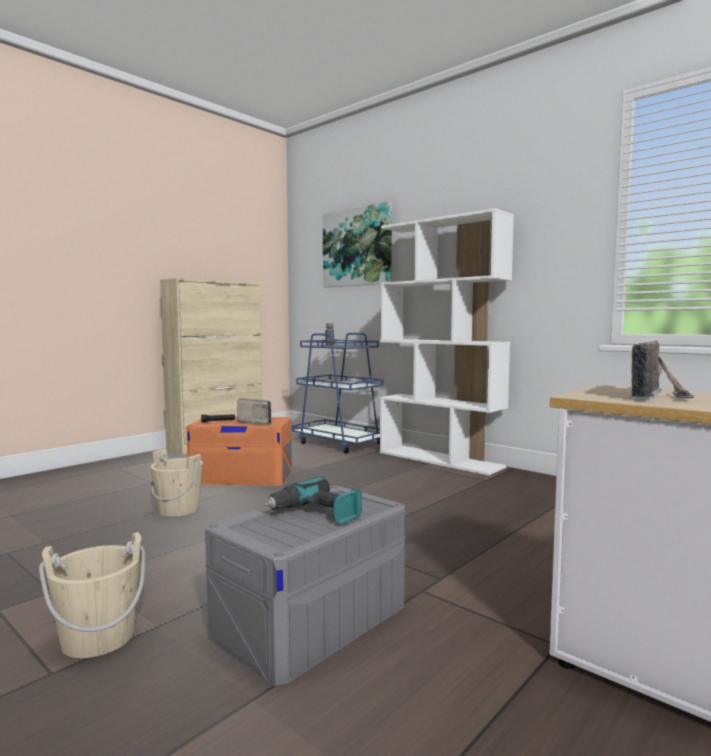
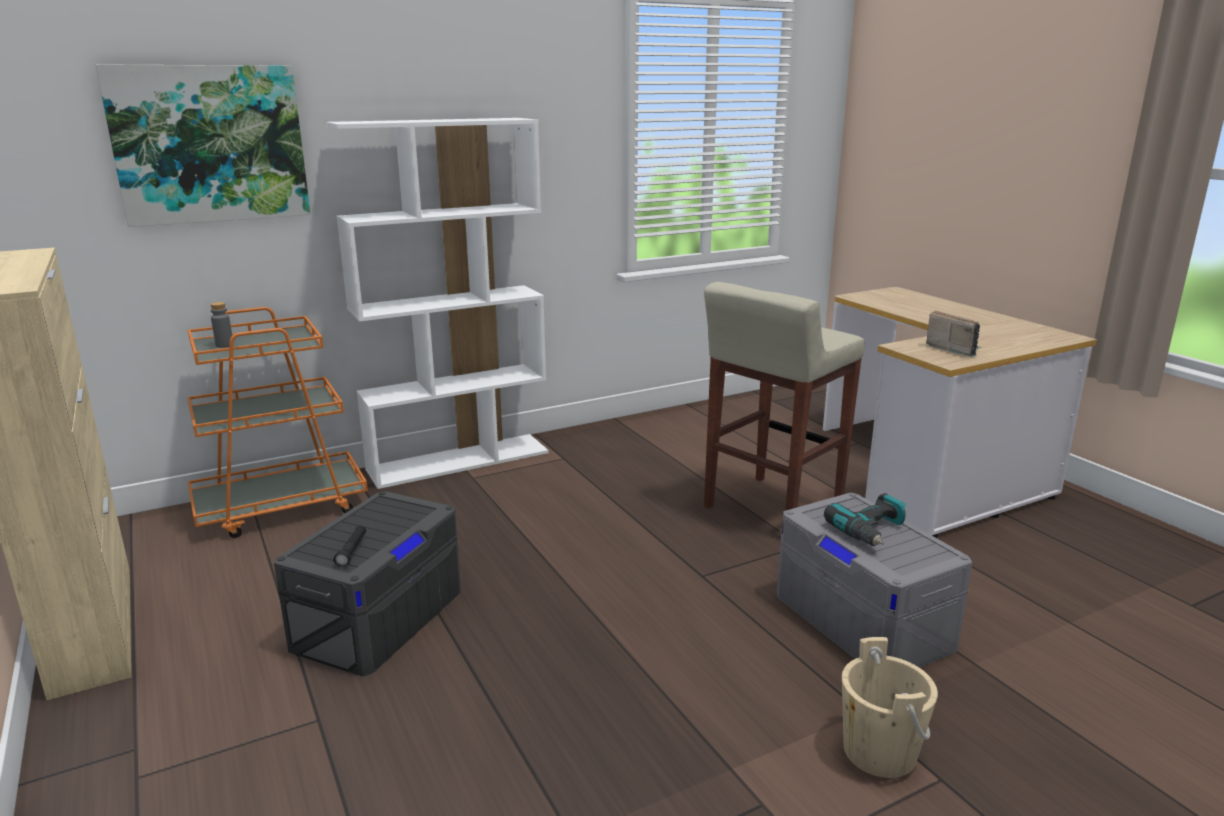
camera: 70 degrees left, 15 degrees up
(178, 509) = (505, 690): beige bucket -> none
(242, 476) = (379, 618): orange storage box -> grey storage box
(256, 422) = (400, 520): radio -> none
(339, 443) = (282, 507): blue cart -> orange cart
(504, 558) = (771, 508): none -> beige stool

